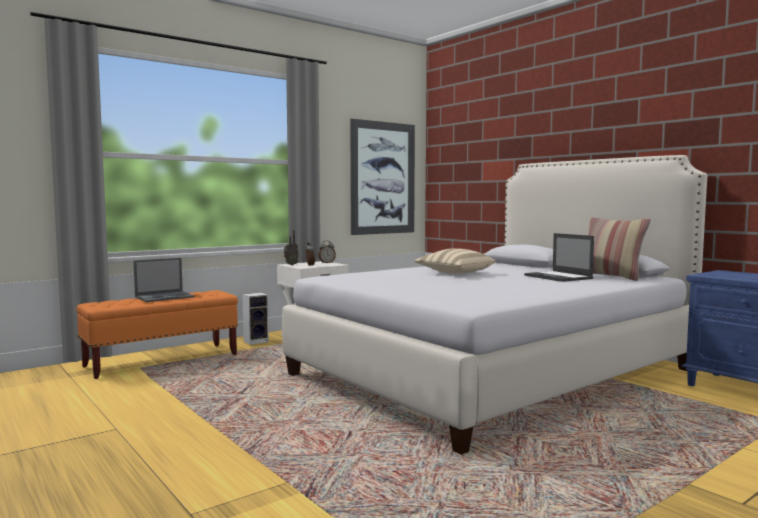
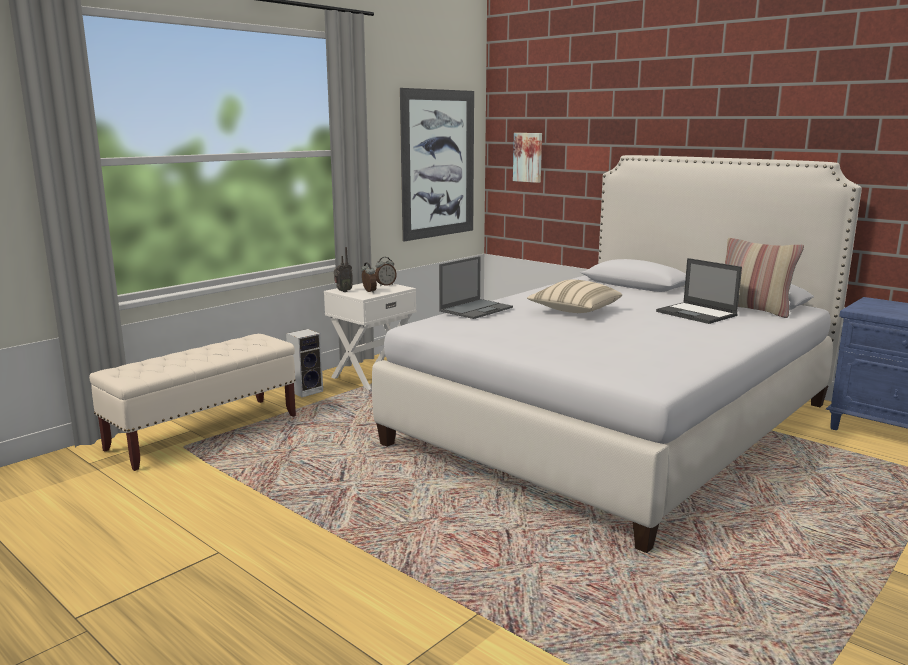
camera: 10 degrees left, 10 degrees up
(162, 361) = (205, 432): orange bench -> beige bench
(165, 297) = (203, 353): laptop -> laptop (476, 309)
(455, 173) = (528, 157): none -> picture

